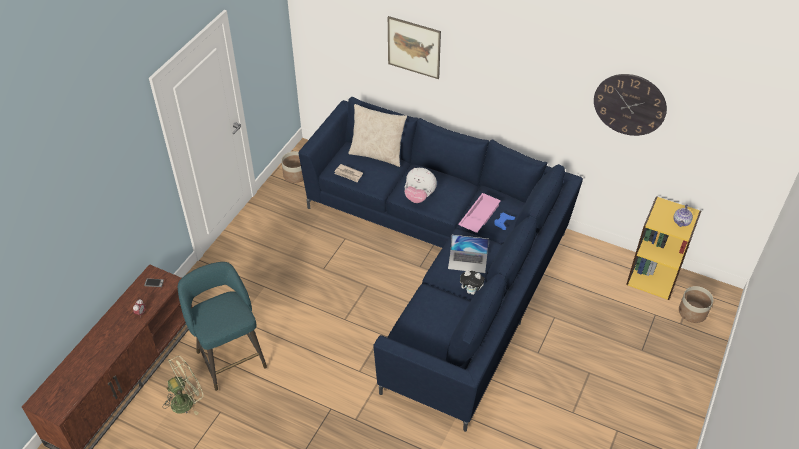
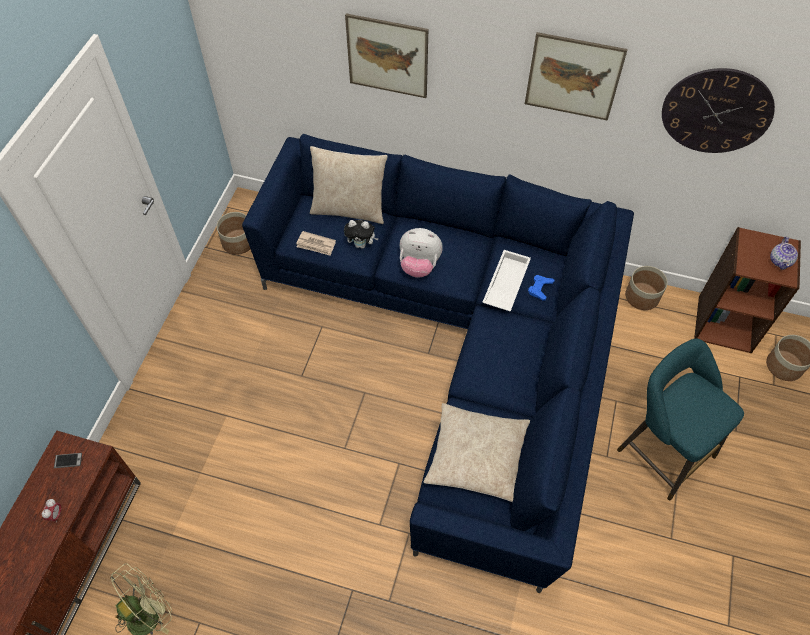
camera: 10 degrees left, 10 degrees up
(230, 357) = (198, 532): turquoise stool -> turquoise stool (661, 449)
(431, 320) = (476, 457): none -> beige pillow
(467, 261) = (506, 355): laptop -> none
(472, 291) = (521, 401): plush toy -> plush toy (361, 245)
(478, 216) = (505, 284): pink tray -> white tray
(535, 72) = (573, 77): none -> picture
(593, 250) = (642, 296): none -> planter
(653, 277) = (724, 323): yellow bookcase -> brown bookcase

